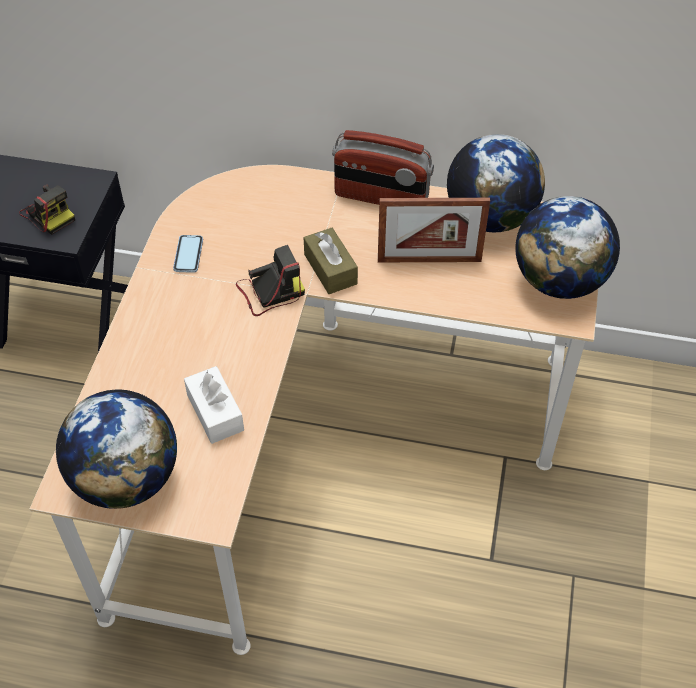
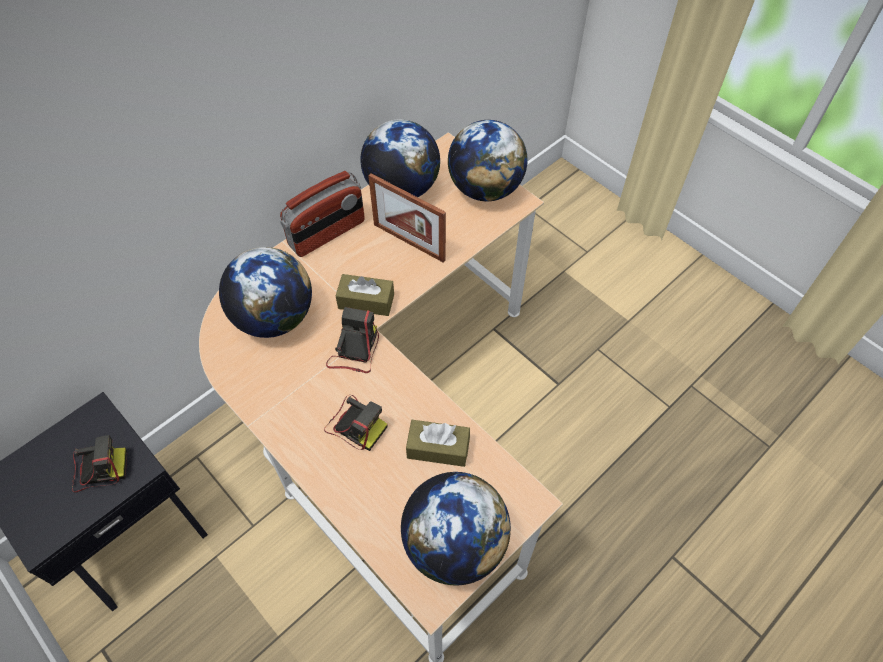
camera: 55 degrees left, 5 degrees up
(188, 255) = (269, 382): phone -> none
(193, 338) = (355, 424): none -> camera
(215, 412) = (438, 448): white tissue box -> brown tissue box
(256, 217) = (274, 317): none -> globe
(429, 260) = (409, 242): picture frame -> picture frame turned 90 degrees clockwise

